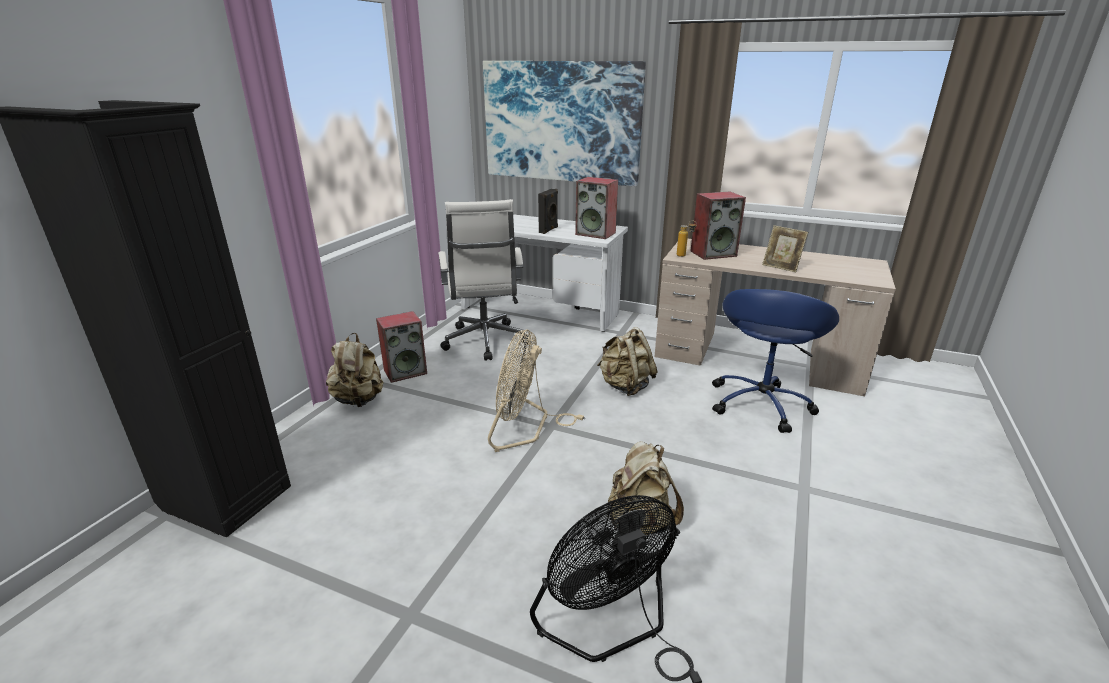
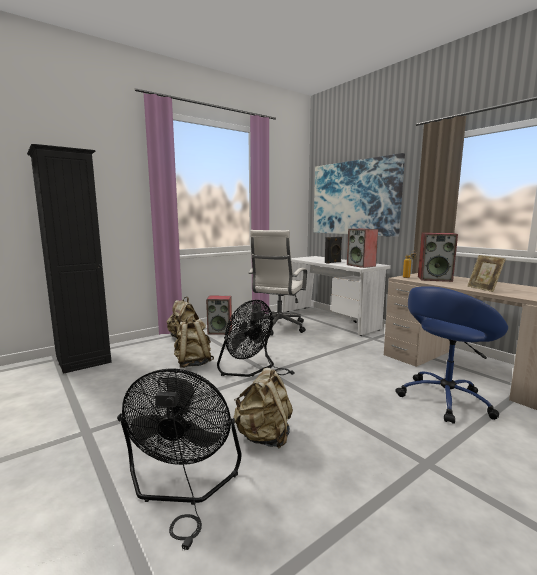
camera: 30 degrees right, 15 degrees down
(529, 424) = (256, 368): beige fan -> black fan
(625, 386) = (343, 365): beige backpack -> beige backpack (193, 363)

